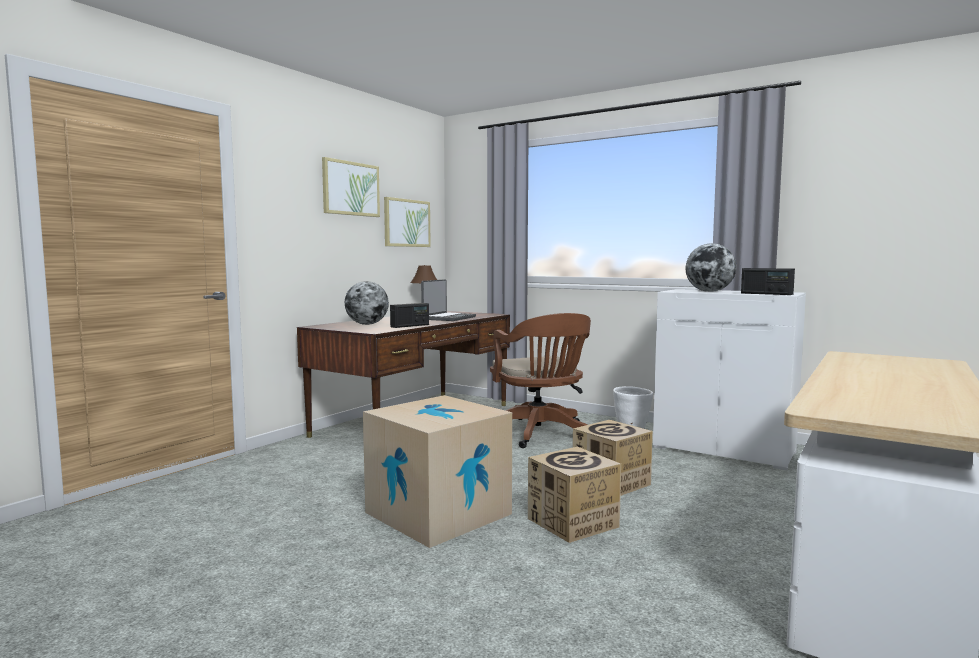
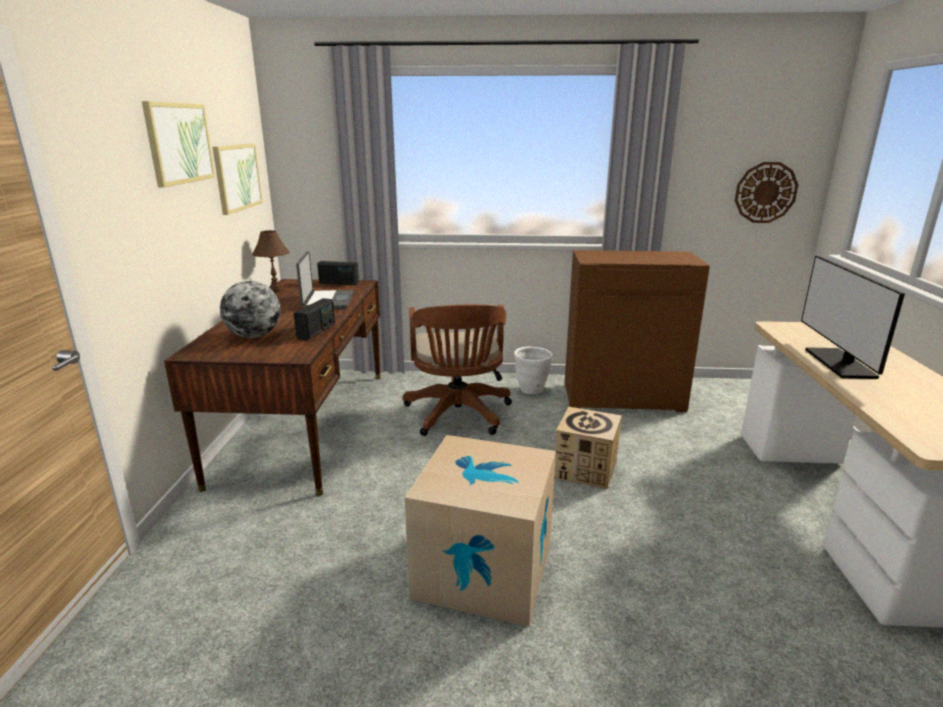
camera: 30 degrees left, 15 degrees up
(540, 434) = (458, 416): brown office chair -> brown office chair turned 45 degrees clockwise
(572, 522) = (610, 536): cardboard box -> none
(709, 291) = (621, 258): globe -> none
(724, 449) = (623, 397): white cabinet -> brown cabinet
(766, 294) = (678, 261): radio -> radio (339, 283)
(858, 373) = (839, 363): none -> monitor
(909, 231) = (765, 192): none -> wall clock

